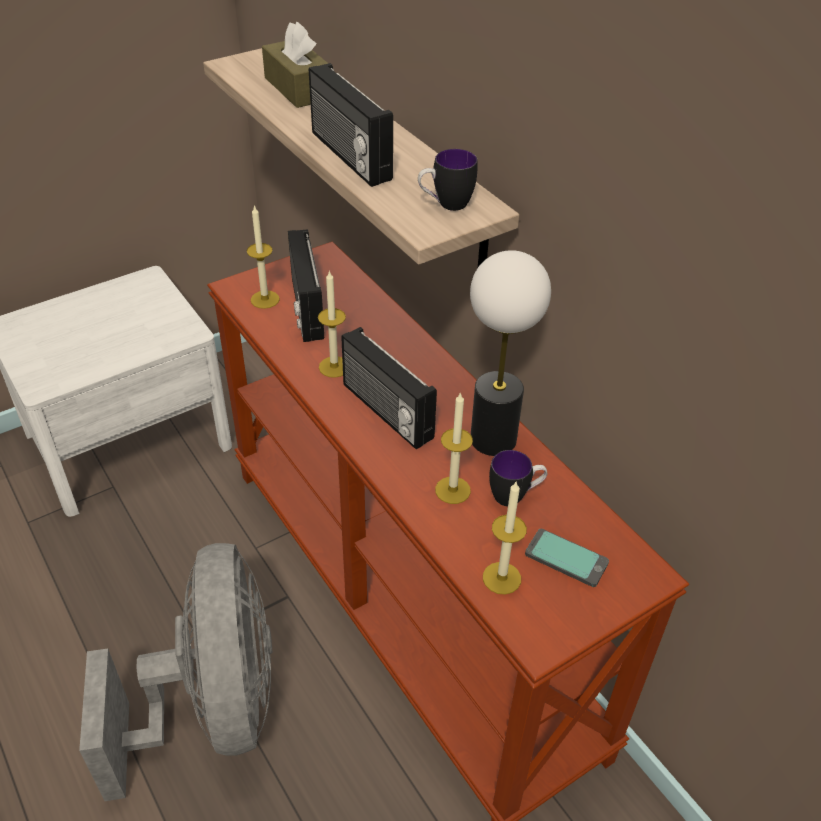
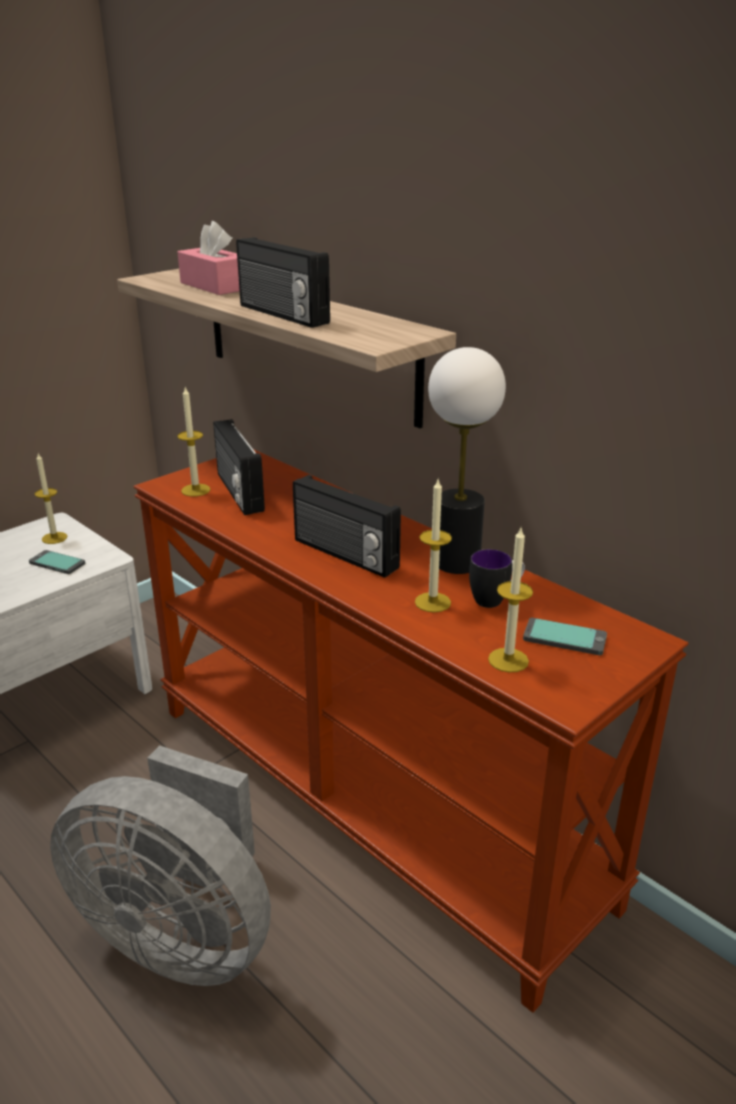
camera: 10 degrees left, 15 degrees down
(141, 333) = (57, 563): none -> phone
(213, 709) = (181, 934): grey fan -> grey fan turned 135 degrees clockwise
(298, 88) = (215, 286): brown tissue box -> pink tissue box
(334, 367) = (281, 529): candle -> candle (54, 538)
(445, 205) = (386, 332): mug -> none

